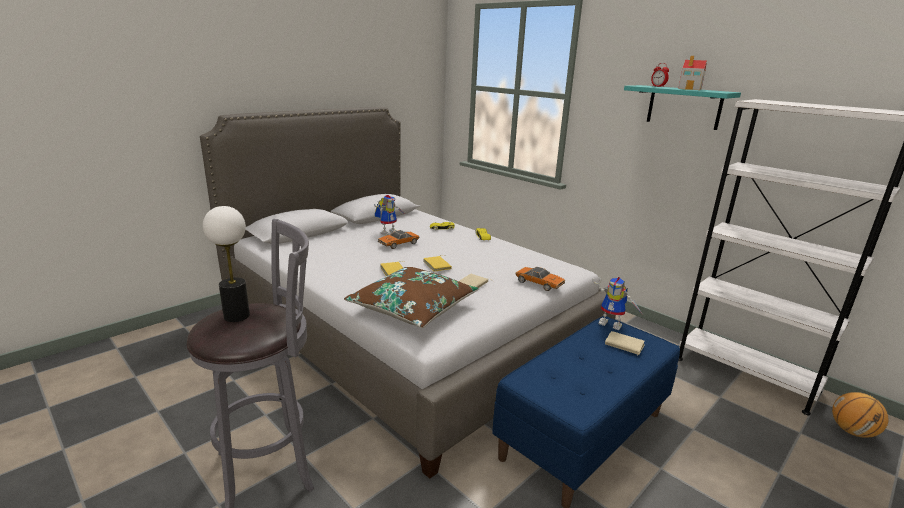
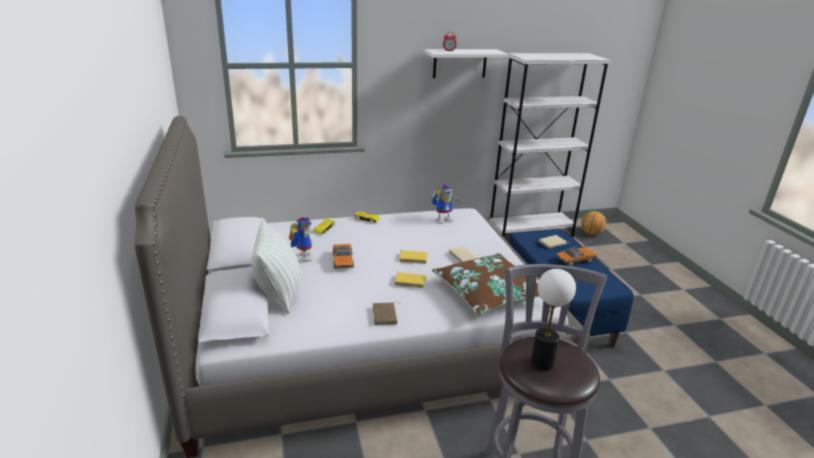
camera: 60 degrees left, 5 degrees up
(329, 237) = (279, 293): none -> pillow
(331, 274) = (386, 315): none -> brown book
(539, 283) = (480, 232): toy car -> toy car (575, 260)
(613, 324) = (525, 235): toy robot -> toy robot (443, 220)
(684, 107) = (460, 63): turquoise shelf -> white shelf
(690, 89) = (471, 50): toy house -> none

